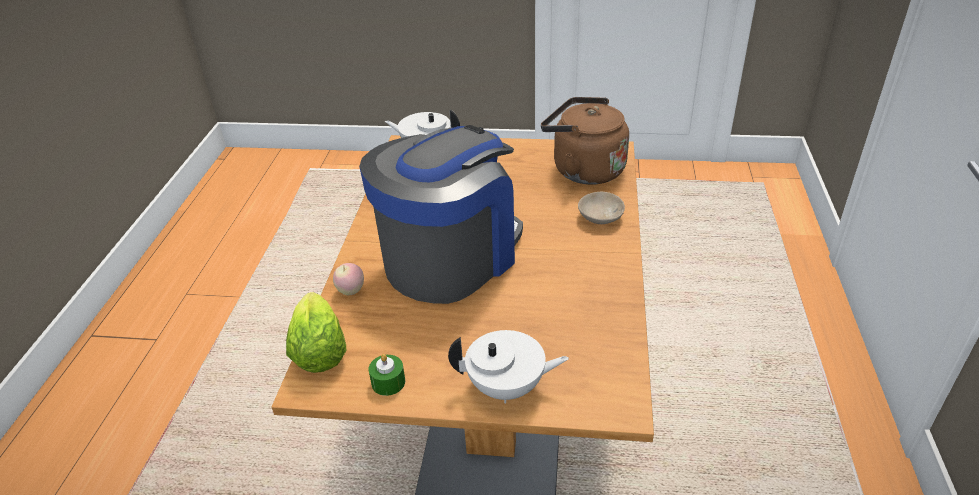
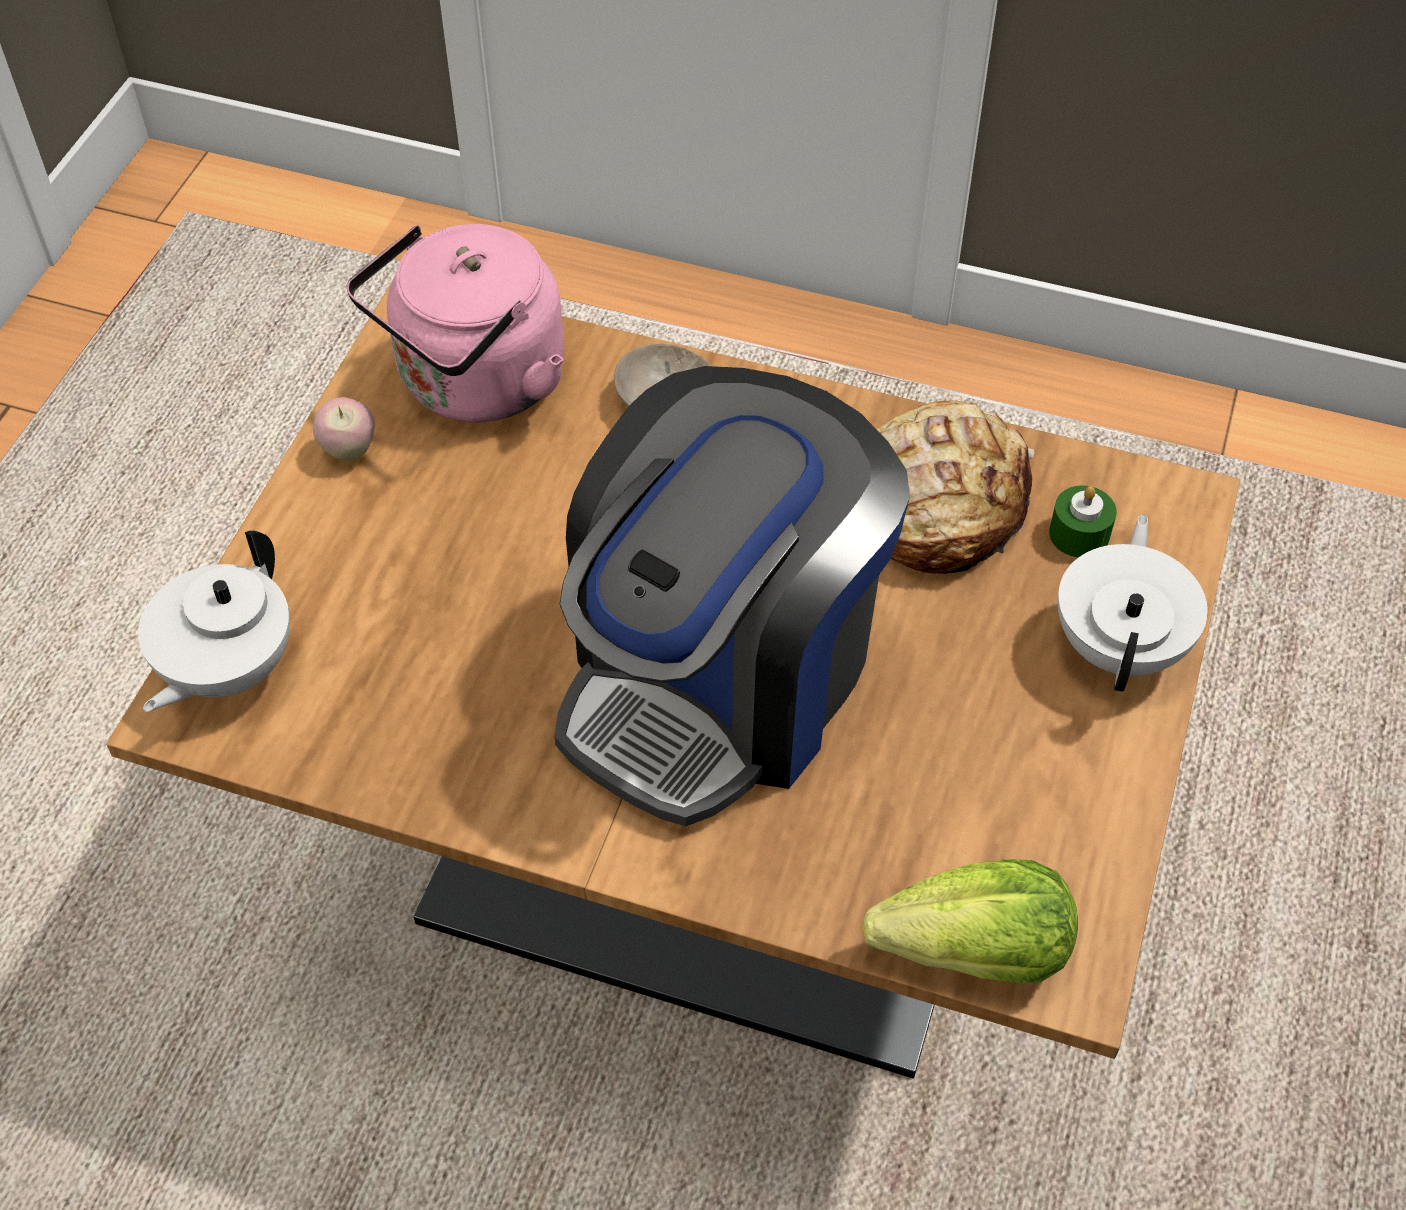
camera: 80 degrees left, 15 degrees up
(351, 291) = (787, 881): apple -> apple (349, 450)
(388, 382) = (1082, 831): green candle -> green candle (1079, 534)
(451, 257) = (722, 677): coffee machine -> coffee machine turned 105 degrees counterclockwise
(575, 308) = (935, 505): none -> bread
(584, 170) = (475, 384): brown kettle -> pink kettle

